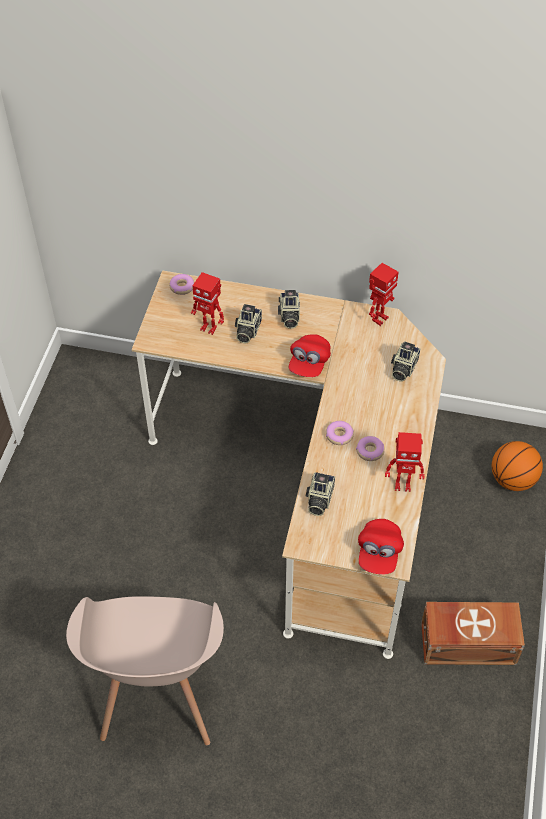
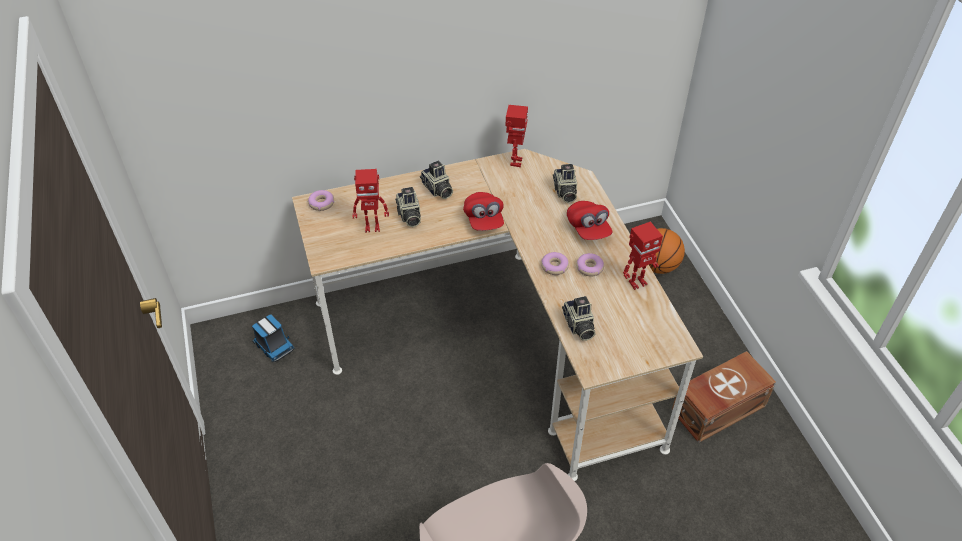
camera: 30 degrees left, 5 degrees down
(115, 394) = (273, 345): none -> toy truck
(379, 553) = (662, 346): red cap -> red cap (588, 229)

